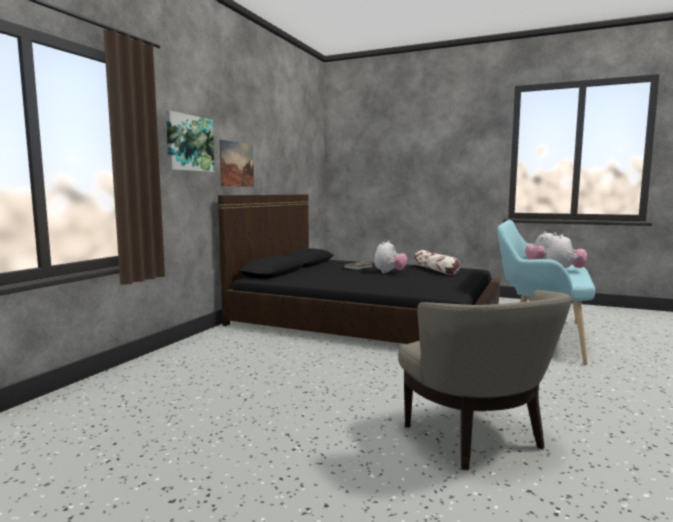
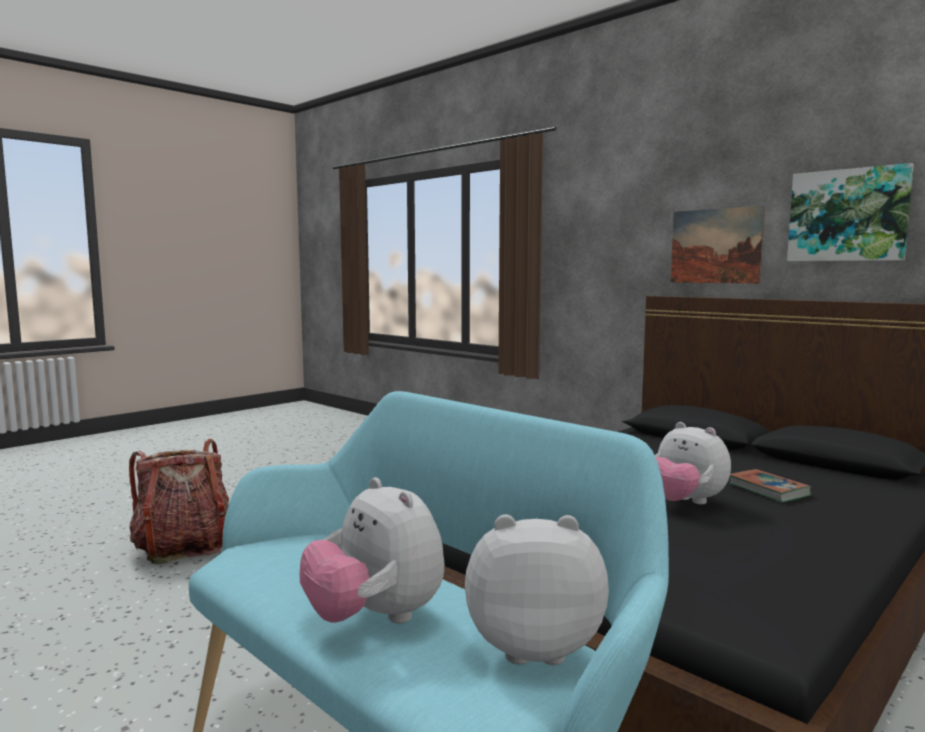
camera: 110 degrees right, 0 degrees up
(189, 143) = (616, 226): picture -> picture (847, 215)
(435, 270) = (739, 560): pillow -> none
(477, 438) = (183, 547): beige armchair -> backpack

